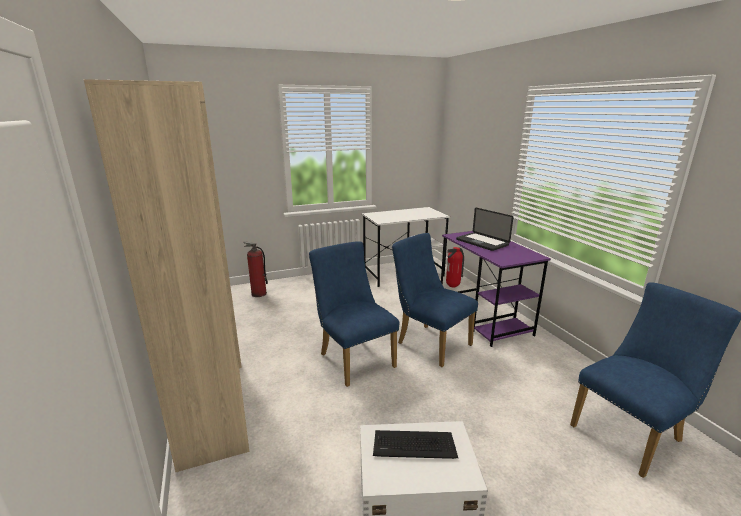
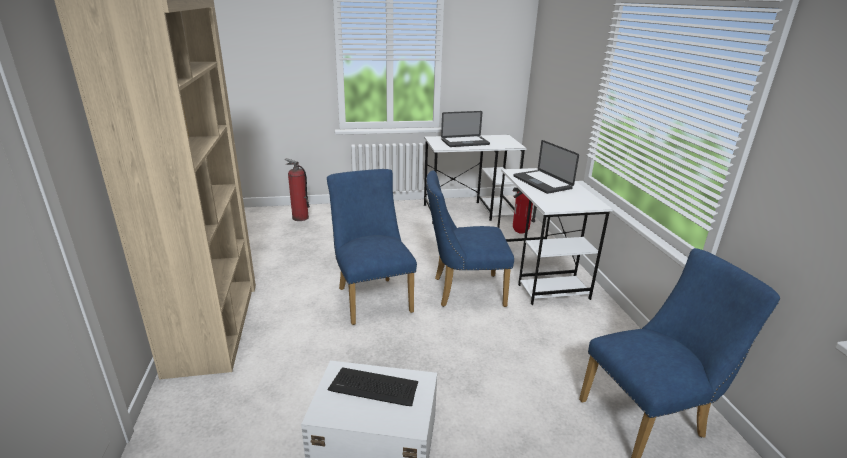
camera: 10 degrees right, 5 degrees up
(398, 215) = (465, 142): none -> laptop
(429, 342) = (463, 291): blue chair -> blue chair turned 60 degrees counterclockwise
(484, 318) = (539, 273): purple desk -> white desk

